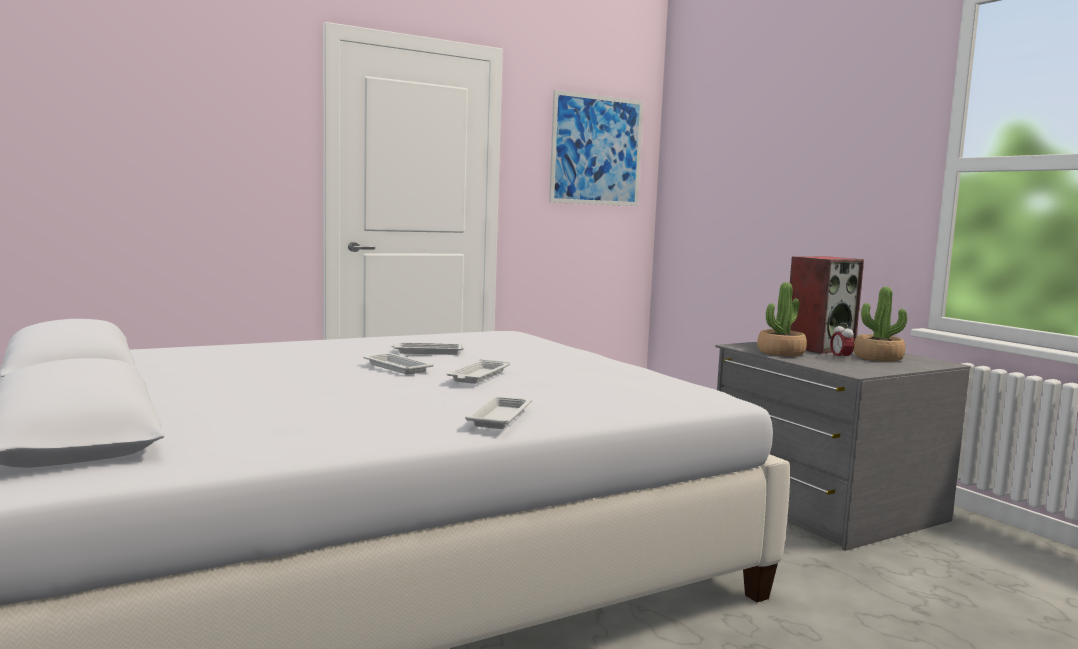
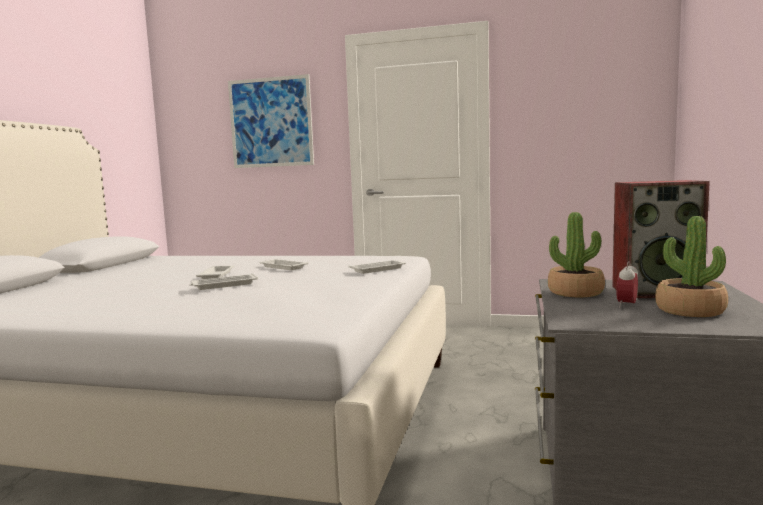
camera: 45 degrees right, 0 degrees up
(500, 417) = (120, 313): white tray -> white tray (378, 269)
(596, 150) = (593, 93): picture -> picture (271, 122)

